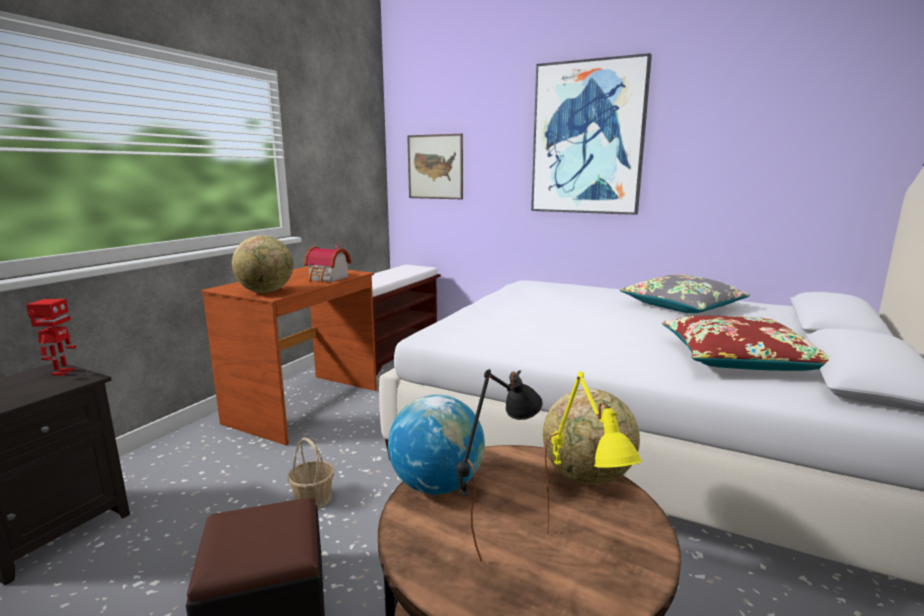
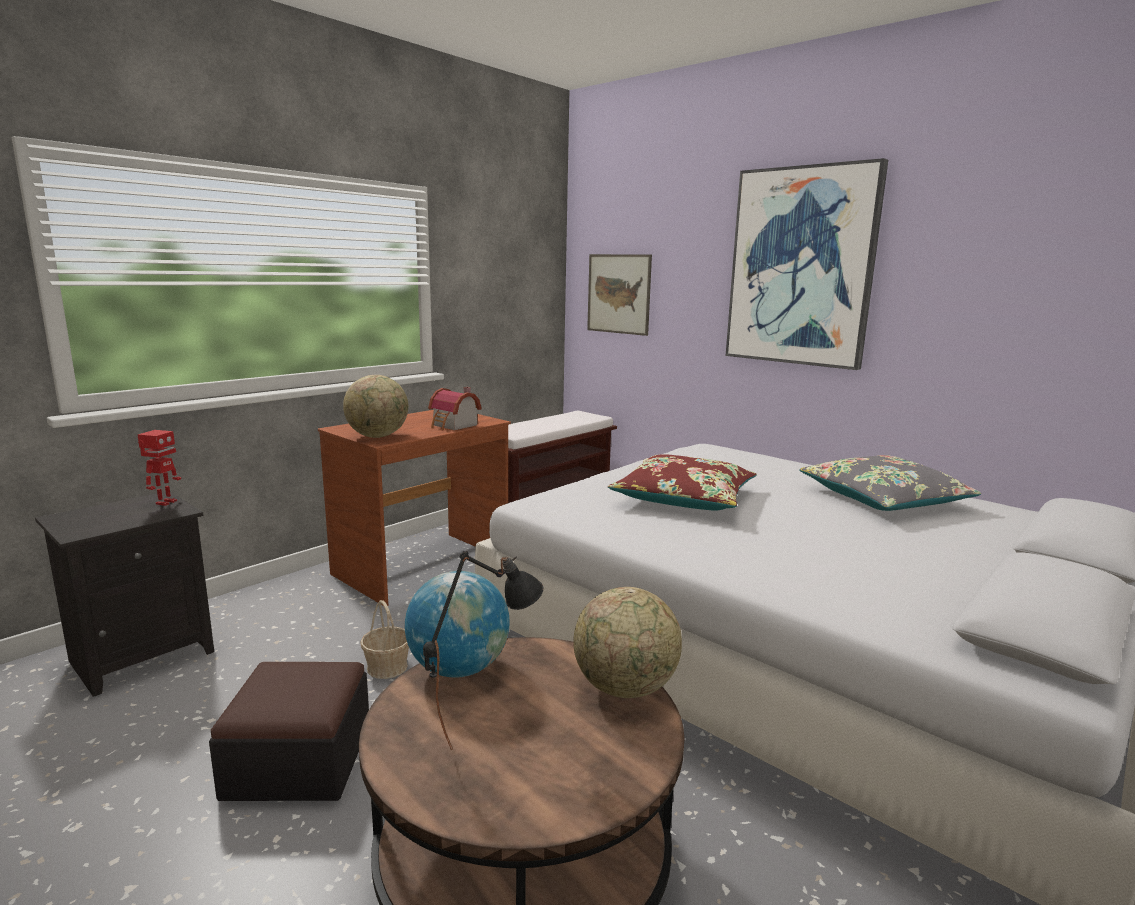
camera: 15 degrees right, 0 degrees up
(581, 558) = (554, 768): yellow table lamp -> none
(738, 359) = (887, 578): red pillow -> red pillow (684, 498)

